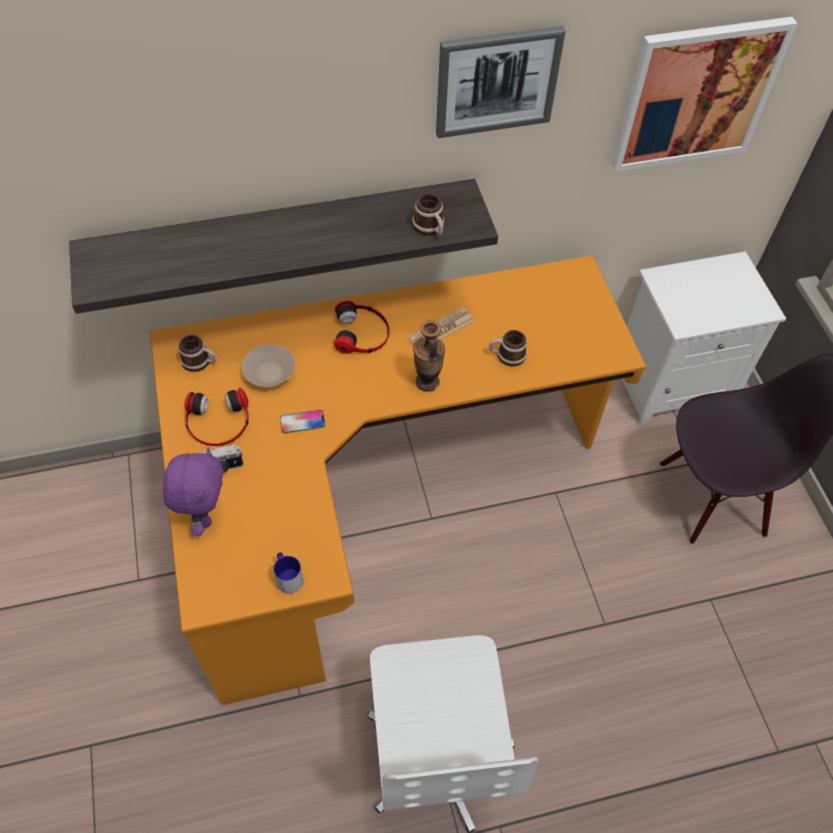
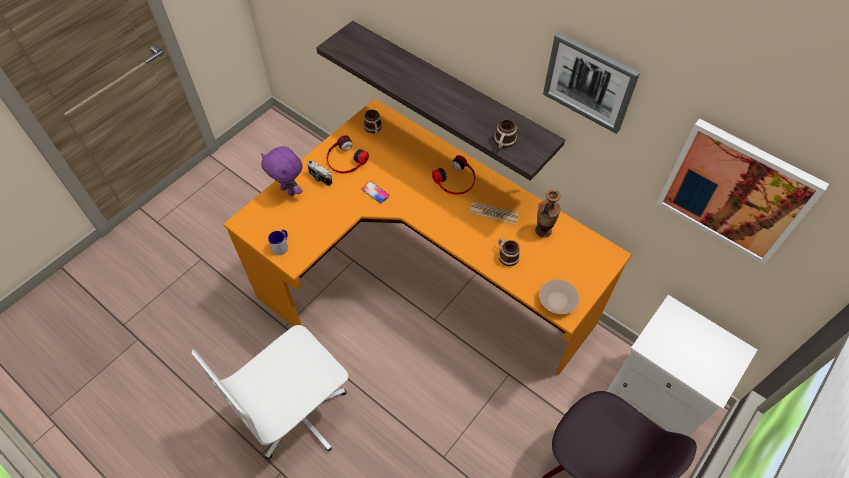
camera: 55 degrees right, 0 degrees up
(205, 515) = (289, 190): purple plush toy -> purple plush toy turned 75 degrees clockwise
(269, 374) = (392, 160): beige bowl -> beige bowl (556, 301)
(427, 382) = (451, 229): vase -> vase (543, 230)

